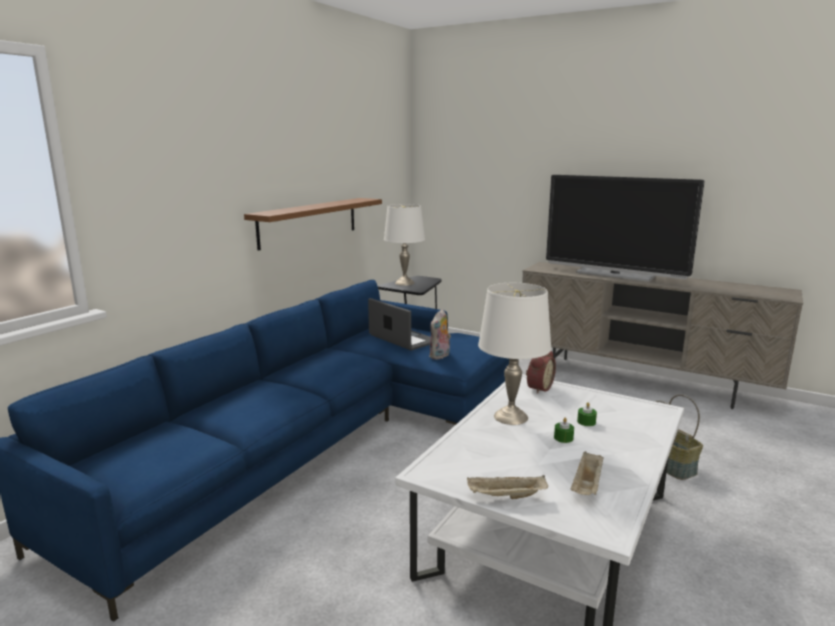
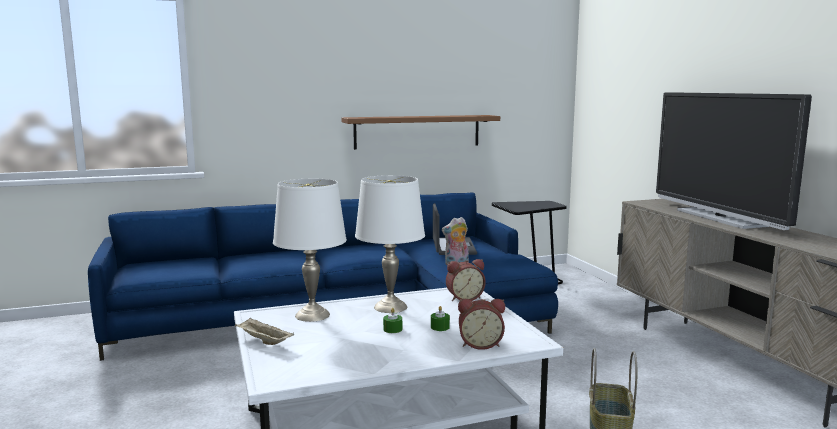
camera: 40 degrees right, 5 degrees down
(404, 283) = (521, 203): white table lamp -> white table lamp (312, 315)
(587, 485) = (330, 357): beige tray -> none
(641, 426) = (480, 344): none -> alarm clock

